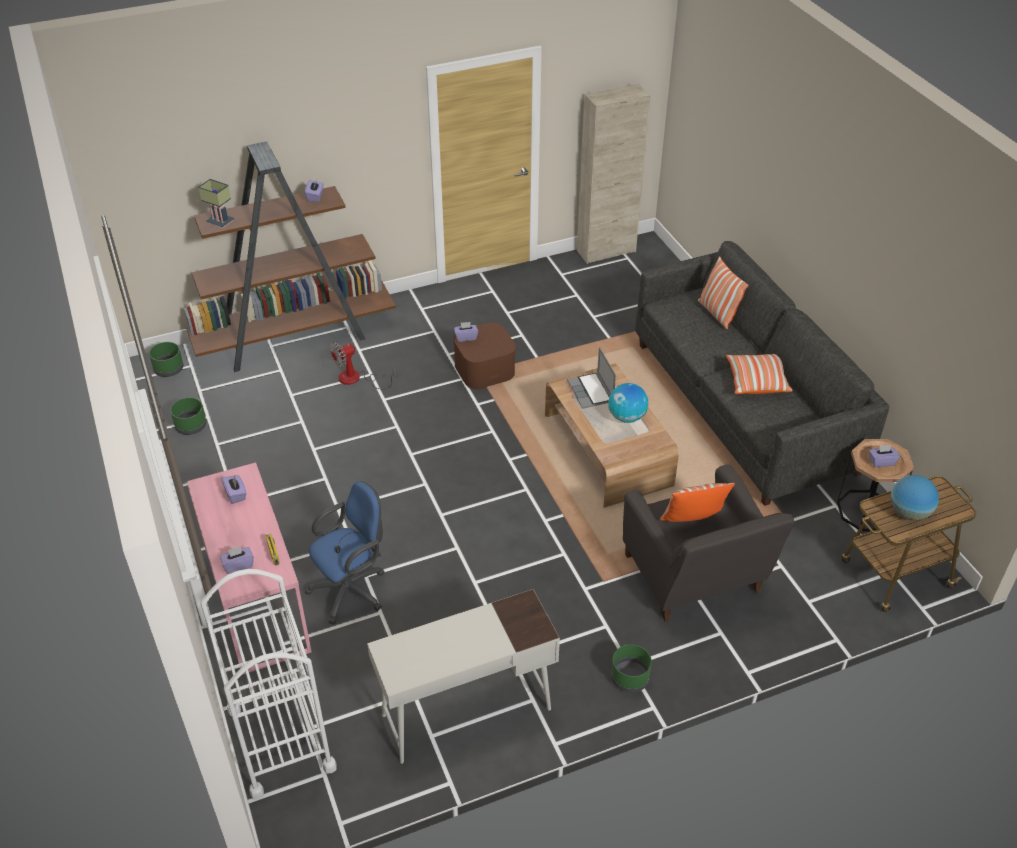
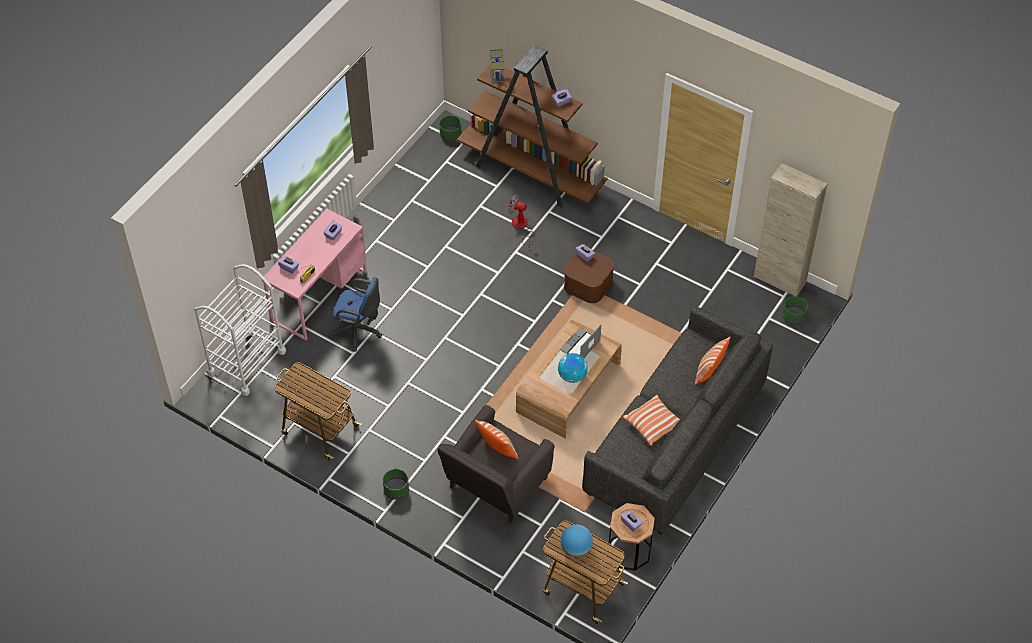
camera: 55 degrees right, 10 degrees up
(191, 426) = (415, 179): green planter -> green planter (793, 317)
(466, 712) = (319, 429): white desk -> cart

